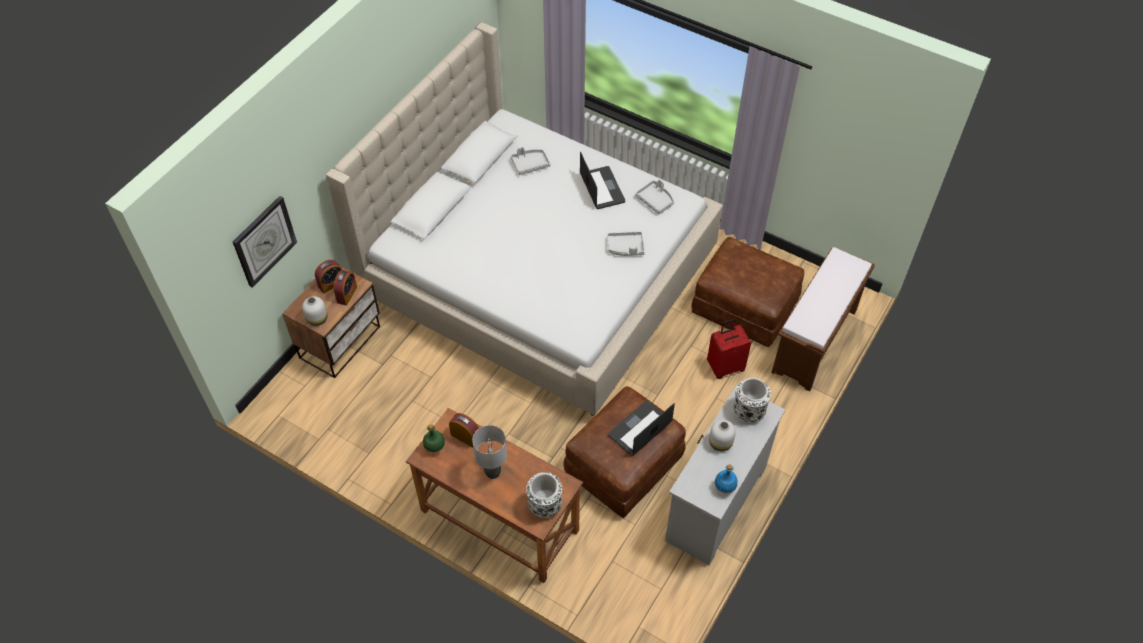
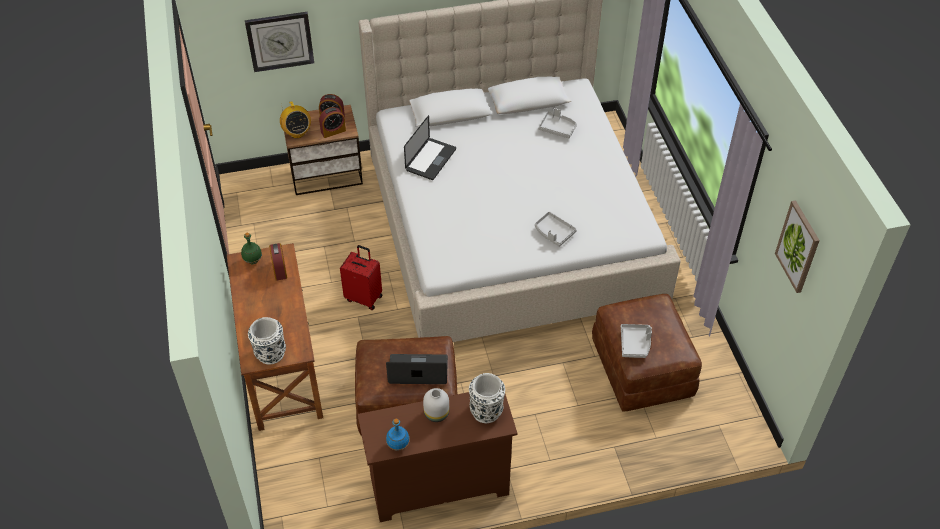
camera: 45 degrees right, 5 degrees down
(317, 318) = (297, 133): white vase -> radio
(492, 472) = (266, 305): grey table lamp -> none
(602, 188) = (590, 180): laptop -> laptop (431, 160)
(655, 200) = (621, 217): grey tray -> grey tray (635, 344)
(715, 504) = (438, 486): white dresser -> brown dresser
(725, 366) = (570, 398): red suitcase -> red suitcase (364, 297)
(814, 342) = (668, 440): brown bench -> none
(861, 130) = (798, 246): none -> picture

